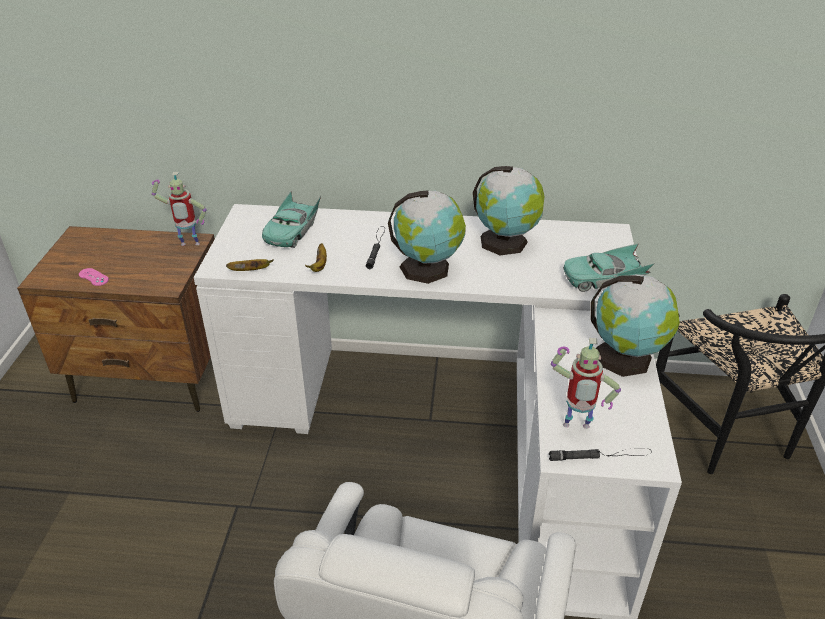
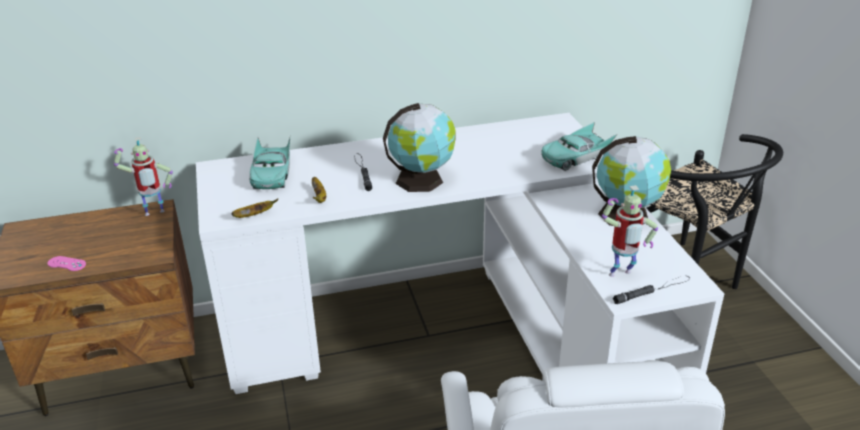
camera: 20 degrees left, 5 degrees down
(506, 242) = (476, 145): globe -> none

